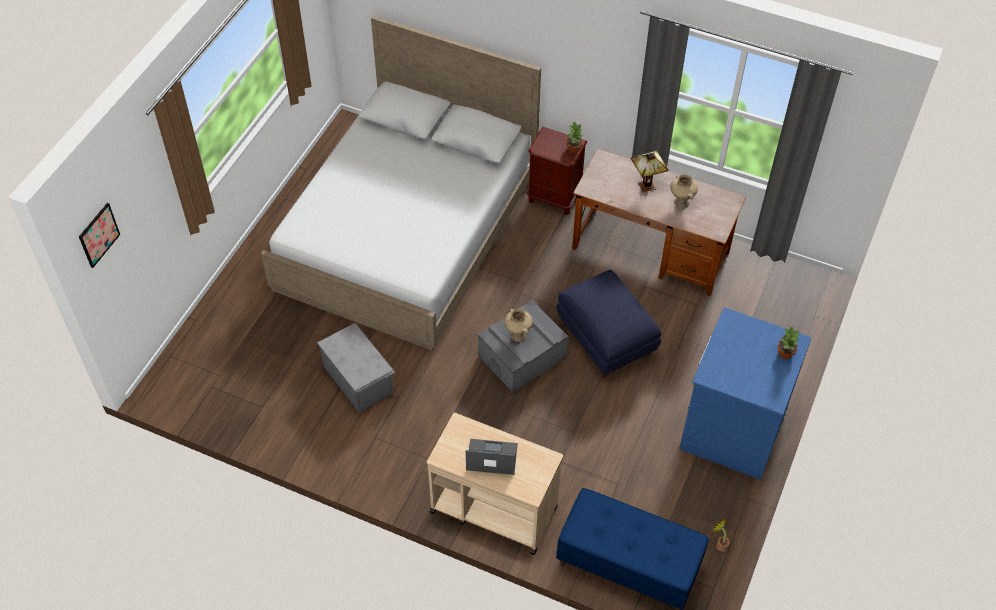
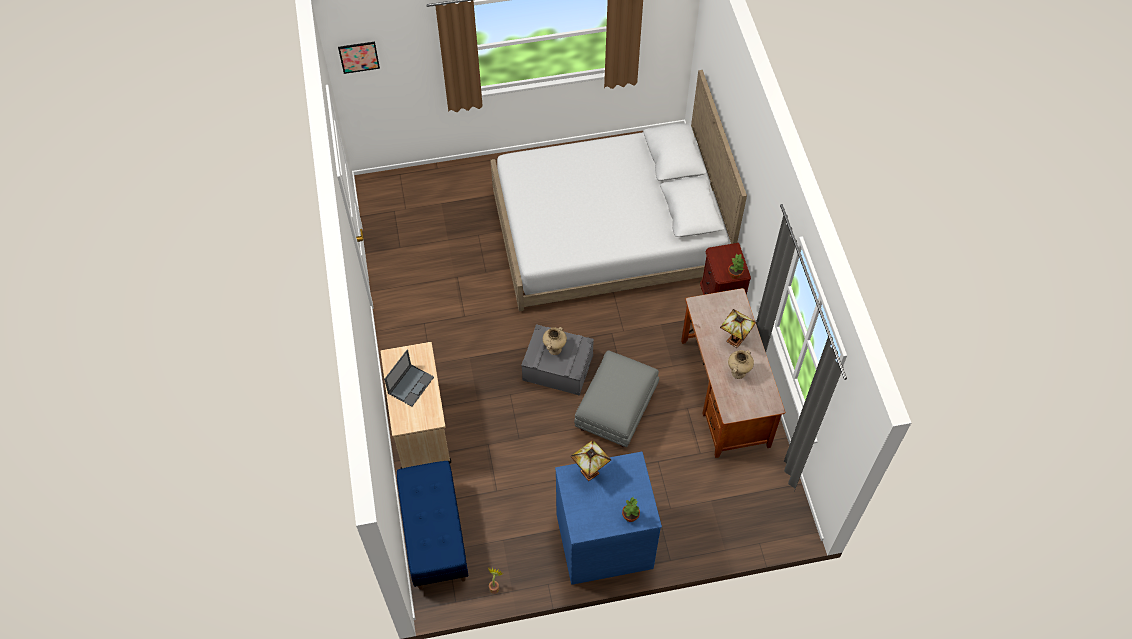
camera: 55 degrees right, 5 degrees up
(359, 378) = (462, 284): grey storage box -> none
(491, 457) = (411, 384): laptop -> laptop turned 60 degrees clockwise
(606, 340) = (615, 412): blue ottoman -> grey ottoman
(716, 356) = (590, 471): none -> table lamp

